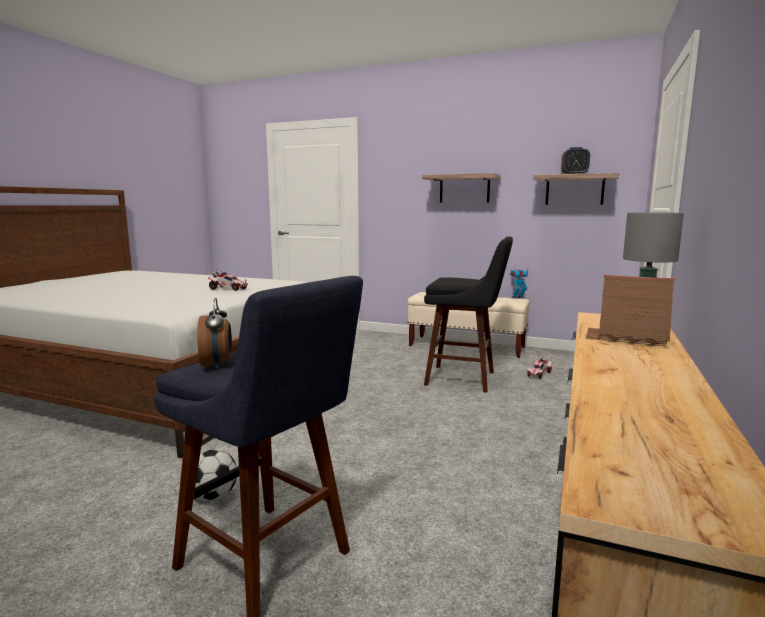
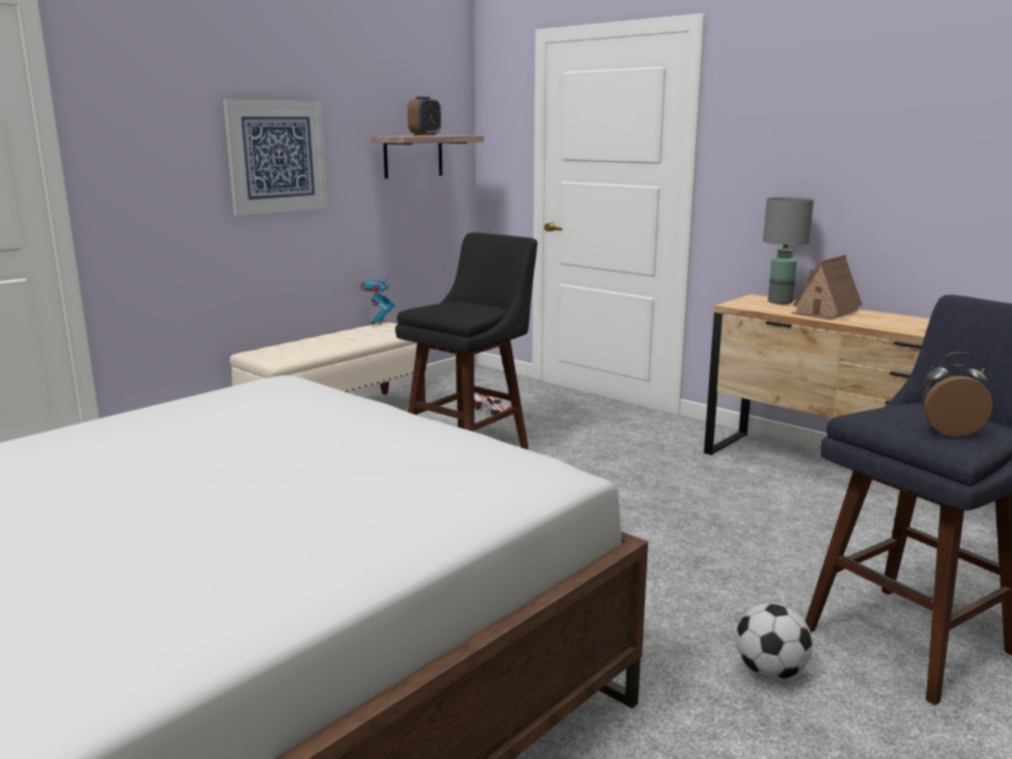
camera: 70 degrees left, 5 degrees up
(228, 289) = (307, 427): toy car -> none
(464, 189) = (277, 156): shelf -> picture

